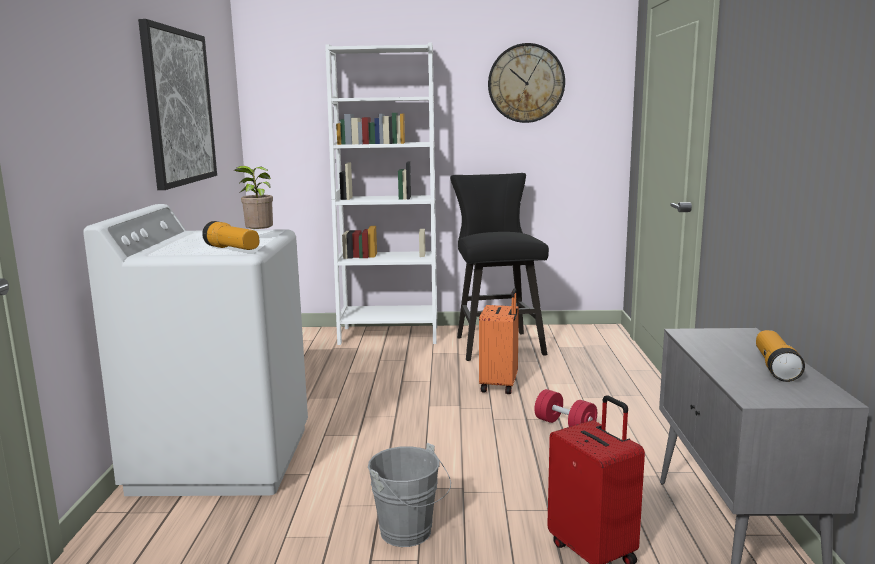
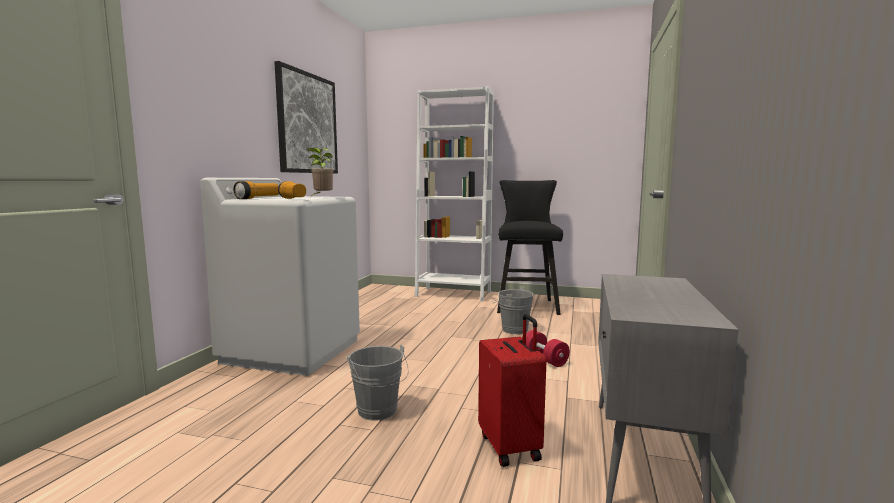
camera: 15 degrees right, 5 degrees down
(500, 385) = (512, 329): orange suitcase -> grey bucket
(526, 83) = (560, 116): wall clock -> none
(775, 367) = (673, 299): flashlight -> flashlight (258, 198)

